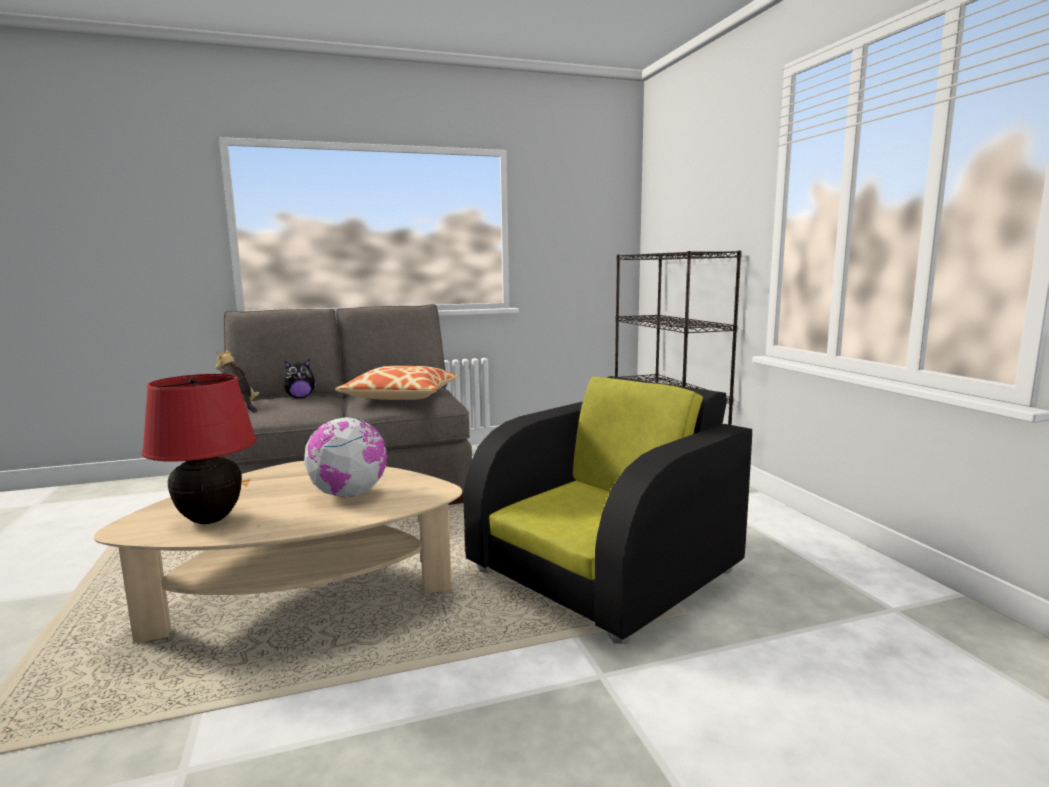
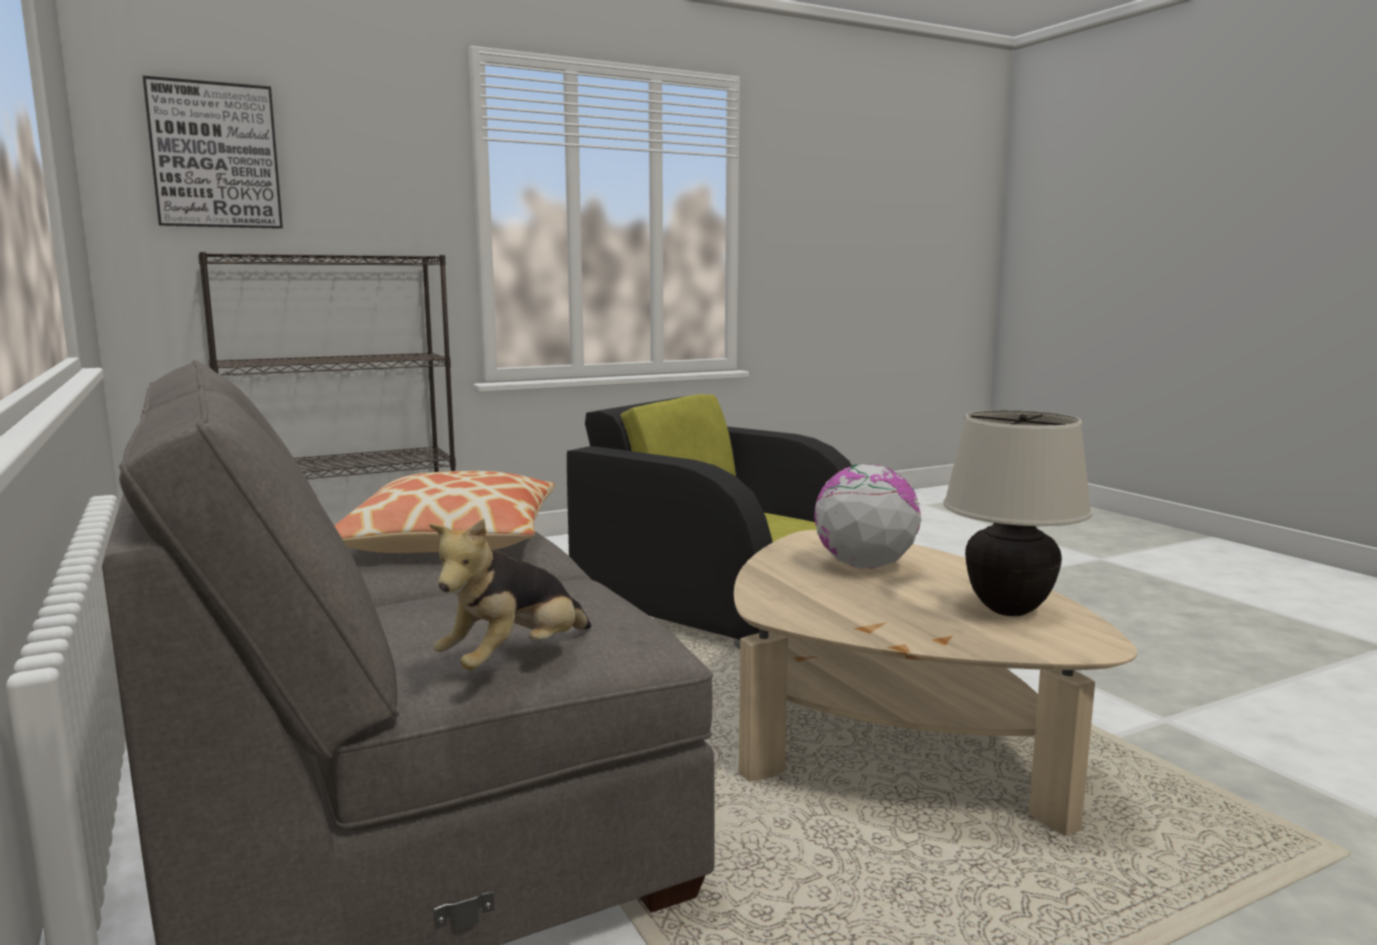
camera: 100 degrees left, 0 degrees up
(209, 519) = (1009, 610): red table lamp -> beige table lamp
(300, 397) = (408, 620): plush toy -> none
(672, 195) = (215, 156): none -> picture

